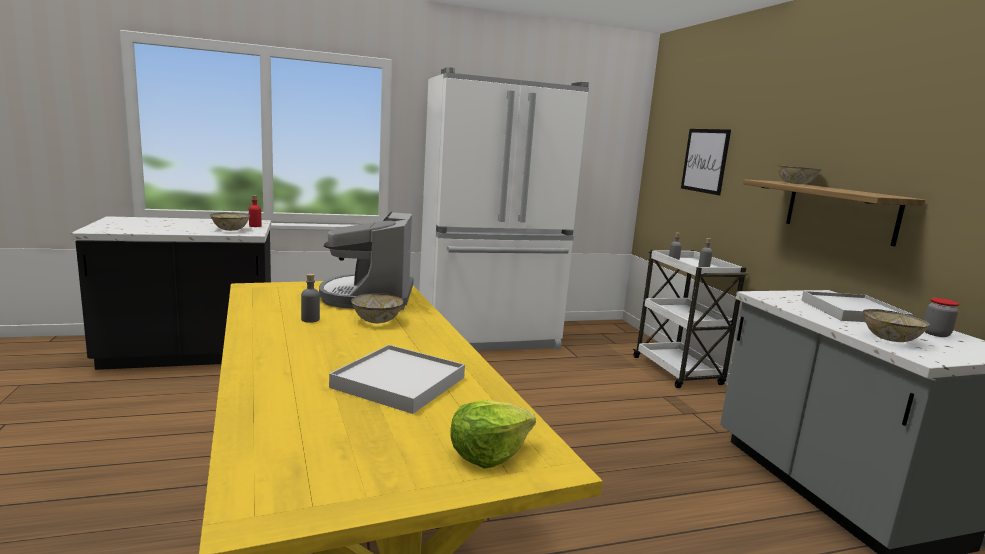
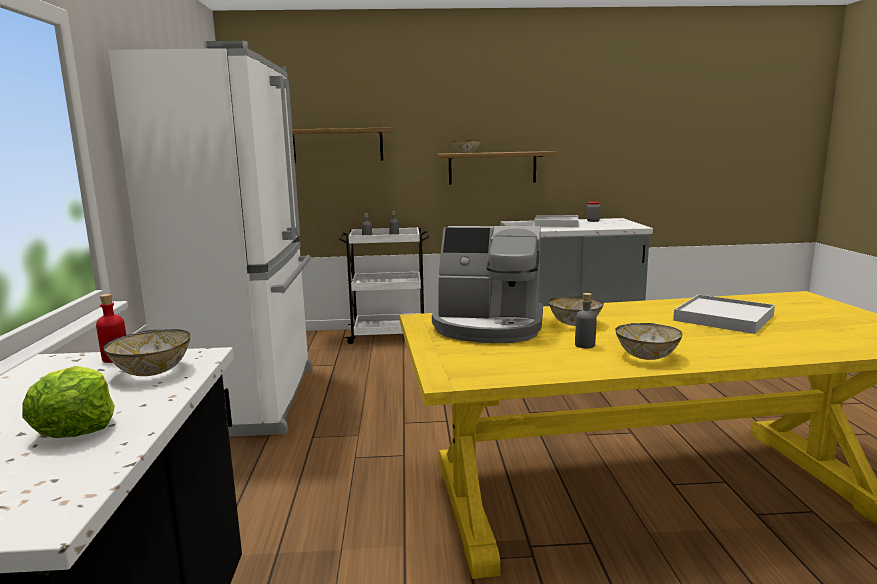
camera: 75 degrees left, 0 degrees up
(488, 453) = (805, 304): lettuce -> lettuce (76, 427)
(705, 160) = (337, 145): picture -> shelf
(889, 339) = (609, 226): bowl -> bowl (646, 356)

